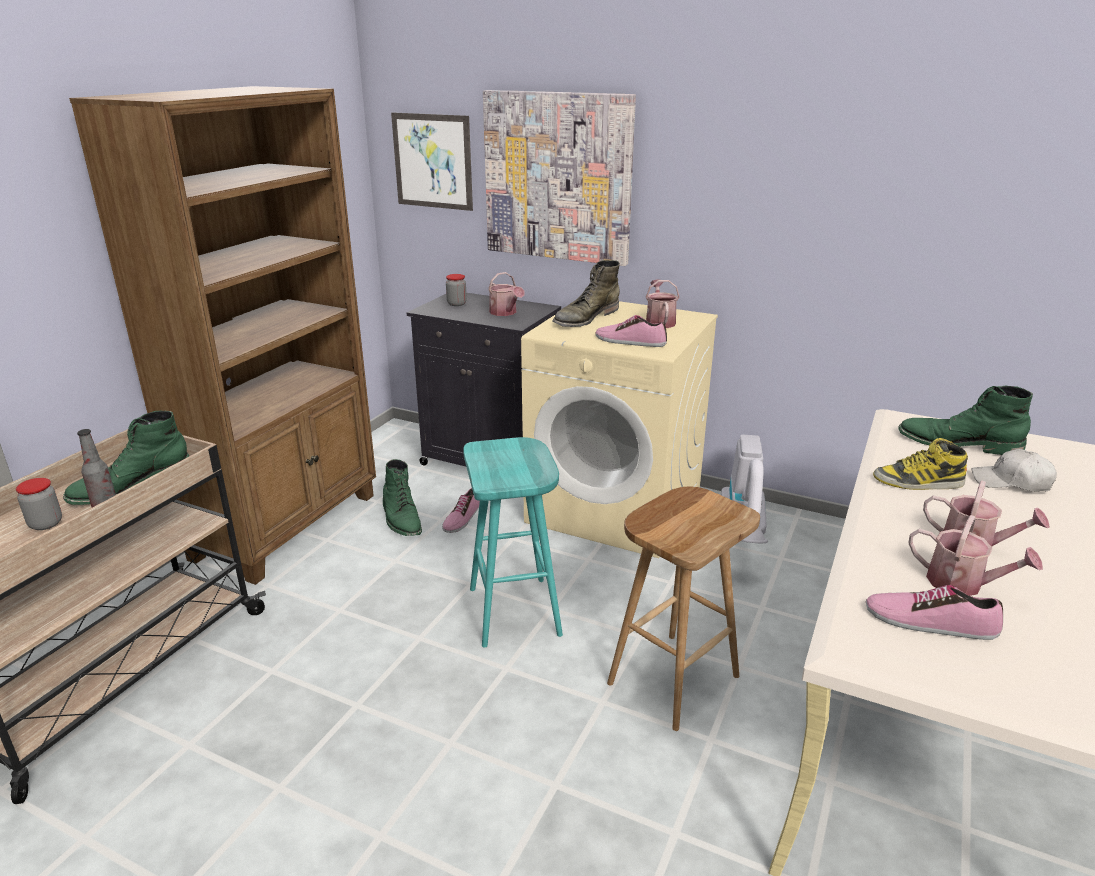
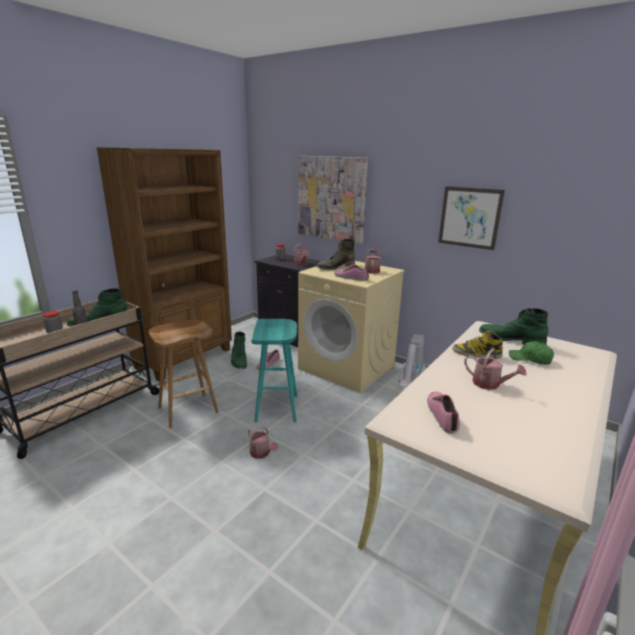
camera: 10 degrees right, 5 degrees down
(432, 161) = (276, 190): picture -> picture (469, 217)
(673, 678) = (345, 449): brown stool -> brown stool (188, 409)
(930, 622) = (442, 414): shoe -> shoe turned 60 degrees clockwise
(962, 584) = (472, 400): watering can -> watering can (261, 453)
(1011, 482) = (530, 359): white cap -> green cap

